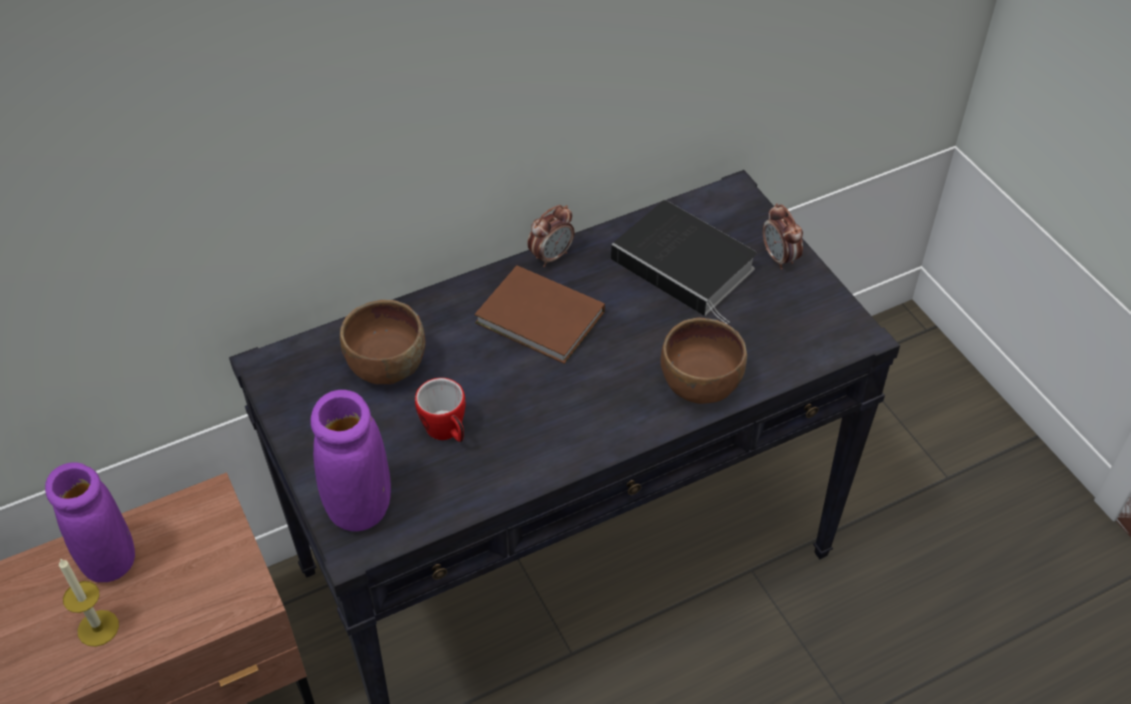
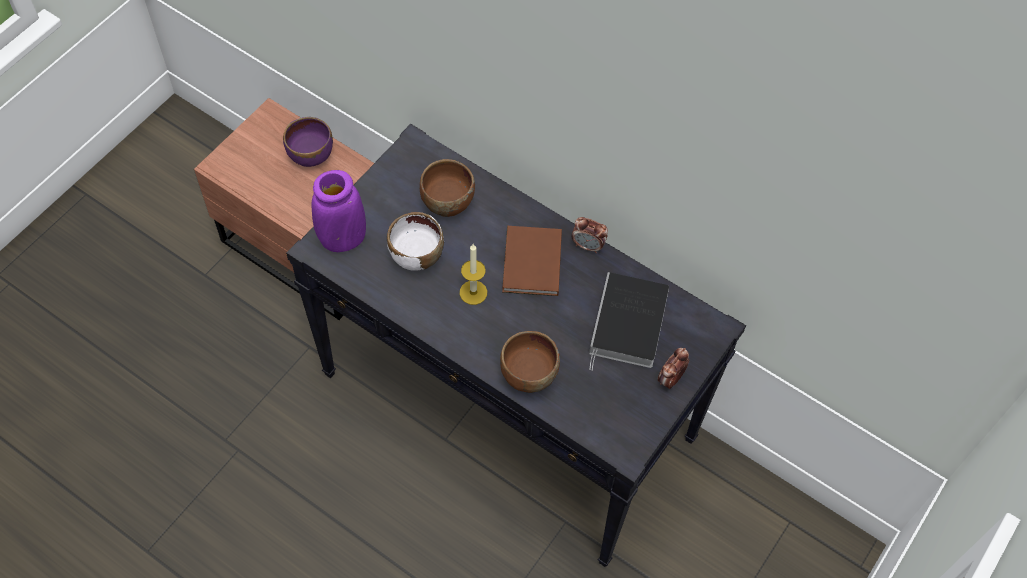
camera: 60 degrees right, 10 degrees up
(98, 628) = (268, 174): candle -> candle (473, 292)
(109, 559) = (311, 155): purple vase -> purple bowl
(447, 432) = (416, 255): mug -> white bowl

